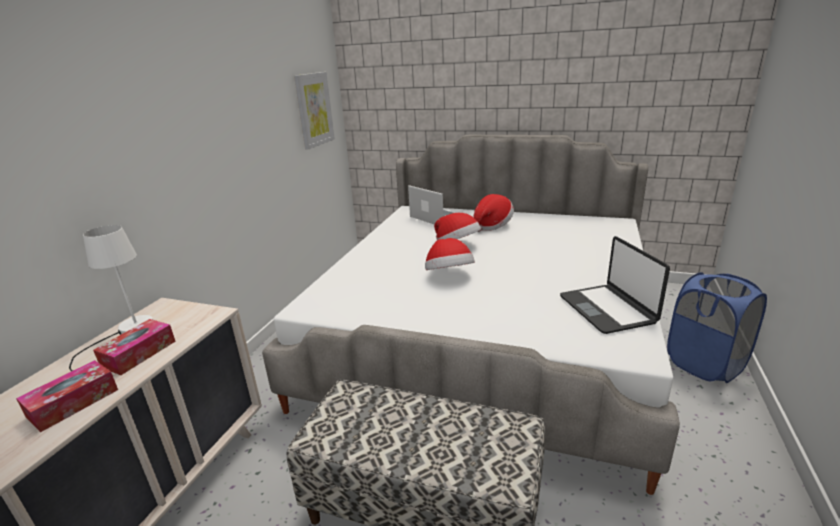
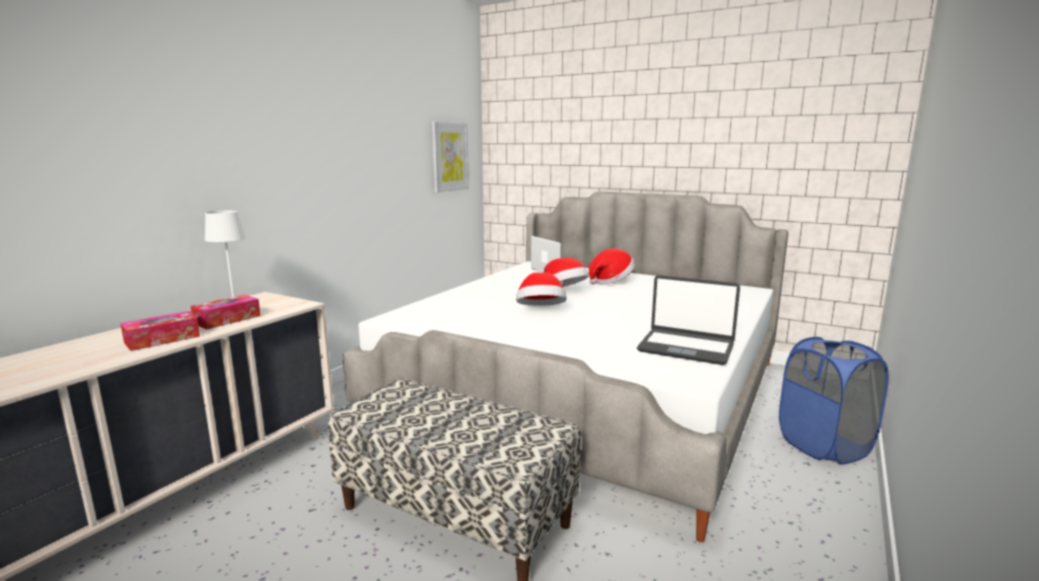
camera: 10 degrees right, 10 degrees down
(607, 309) = (686, 348): laptop -> laptop turned 60 degrees counterclockwise

